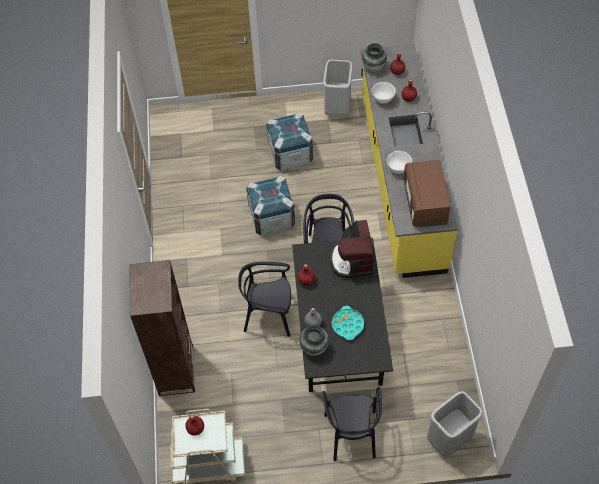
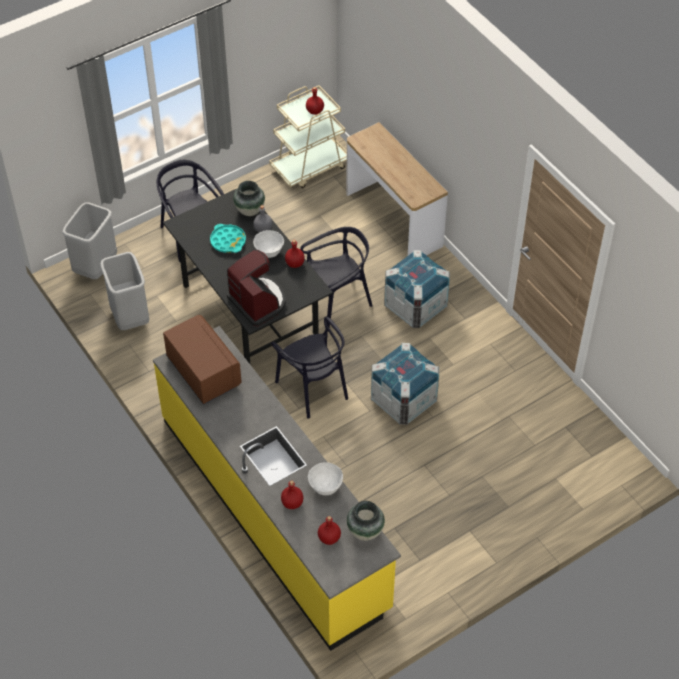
camera: 150 degrees right, 5 degrees down
(176, 370) = (393, 220): brown bookcase -> console table
(290, 154) = (435, 488): crate -> crate (415, 306)
(337, 108) = (418, 583): grey trash can -> grey trash can (131, 317)
(398, 168) = (255, 401): white bowl -> white bowl (269, 252)

